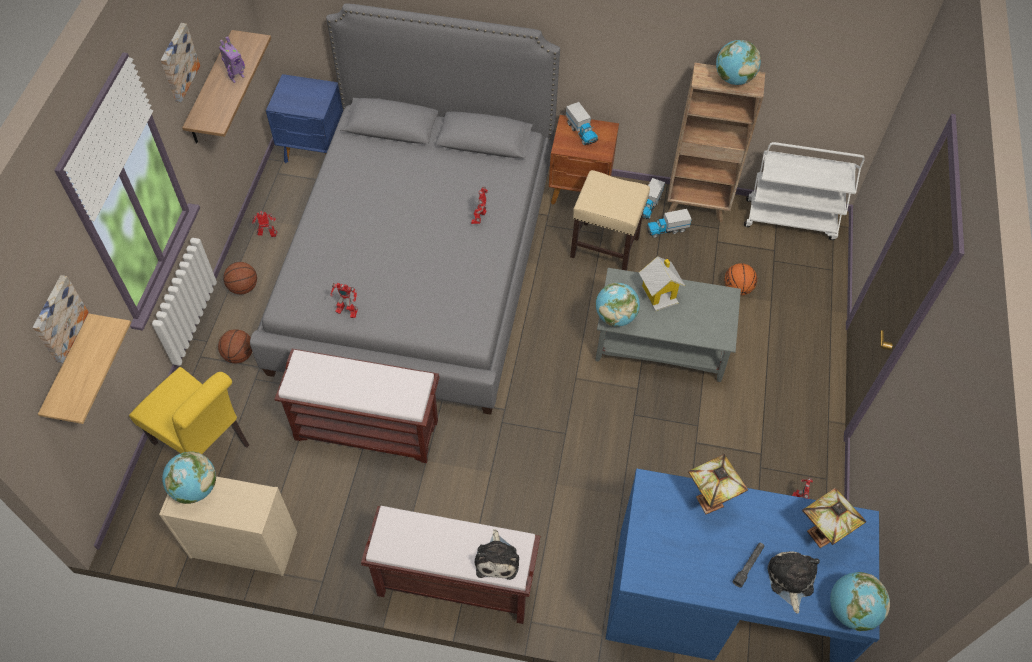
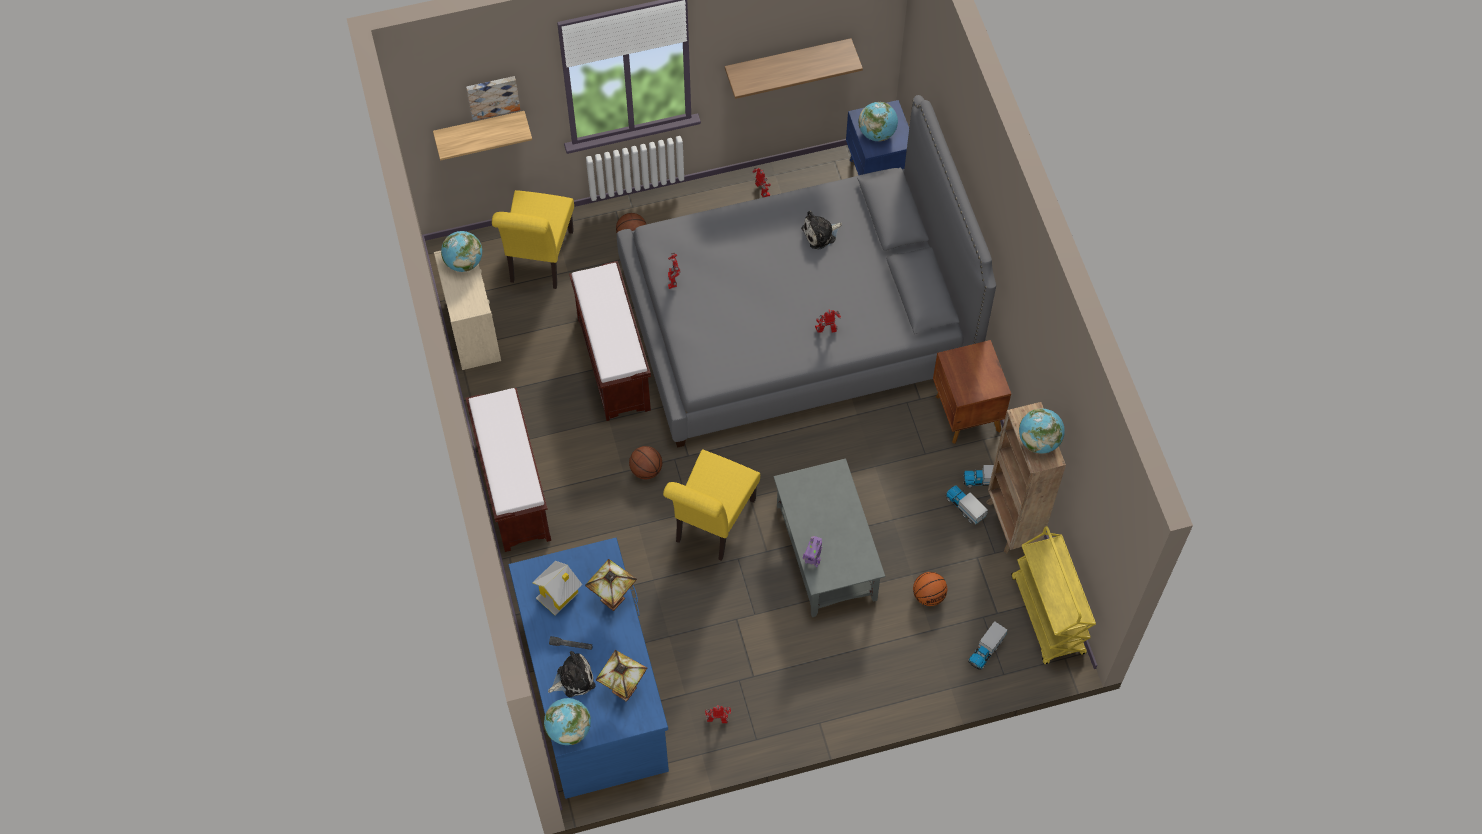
camera: 65 degrees right, 5 degrees up
(177, 62) = (751, 27): picture -> none
(236, 77) = (799, 71): toy robot -> toy robot (812, 561)
(243, 287) = (698, 203): basketball -> basketball (646, 470)
(497, 559) = (509, 484): plush toy -> plush toy (821, 234)
(581, 132) = (979, 367): toy truck -> toy truck (986, 650)
(588, 420) = (712, 525): none -> yellow chair
(605, 247) = (910, 463): beige stool -> none
(615, 317) = (794, 485): globe -> globe (877, 133)
(659, 294) = (839, 511): toy house -> toy house (559, 594)
(791, 219) = (1048, 616): white cart -> yellow cart

